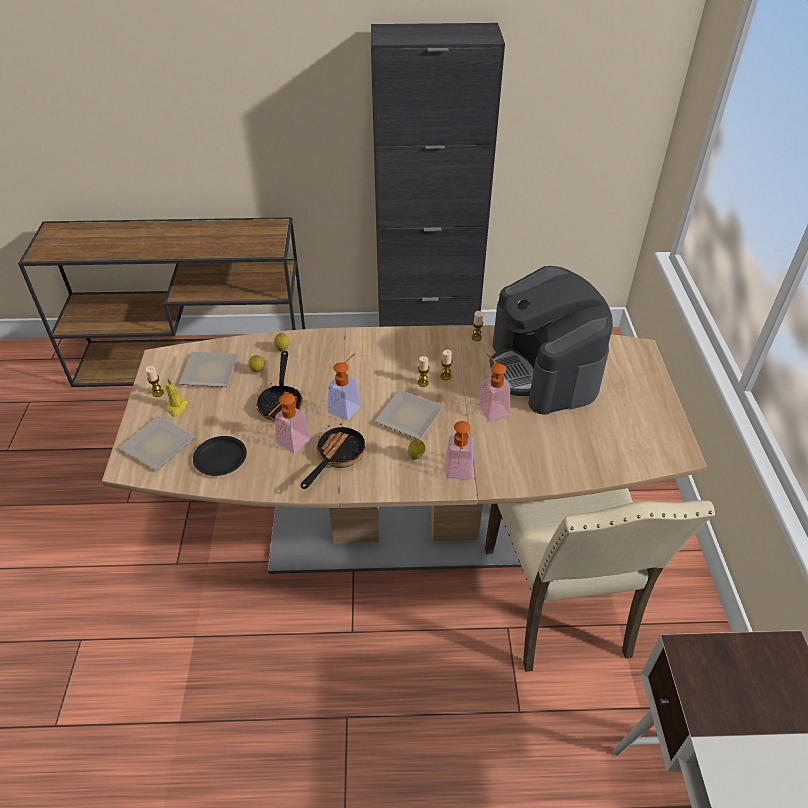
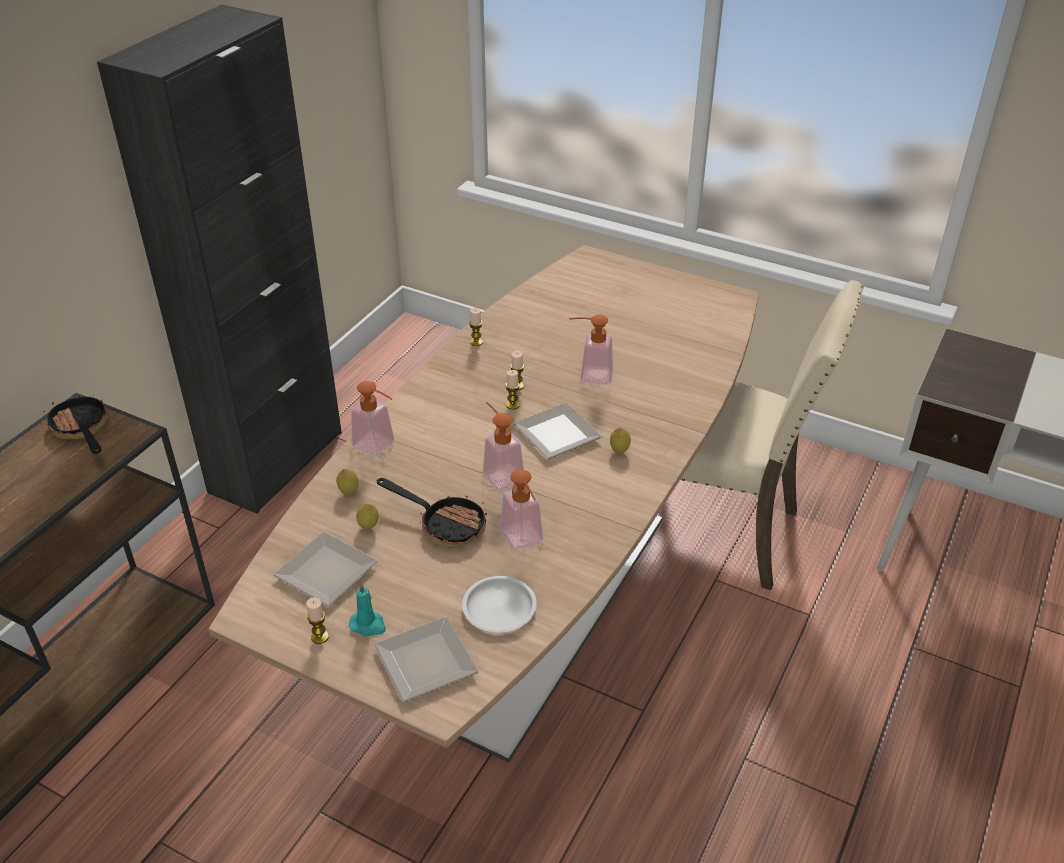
camera: 60 degrees left, 5 degrees down
(176, 408) = (368, 625): yellow candle -> turquoise candle
(220, 459) = (500, 608): black plate -> white plate
(336, 457) = (574, 509): frying pan -> frying pan (82, 430)
(458, 474) = (664, 432): soap dispenser -> soap dispenser (379, 447)
(544, 370) = (566, 321): coffee machine -> none

